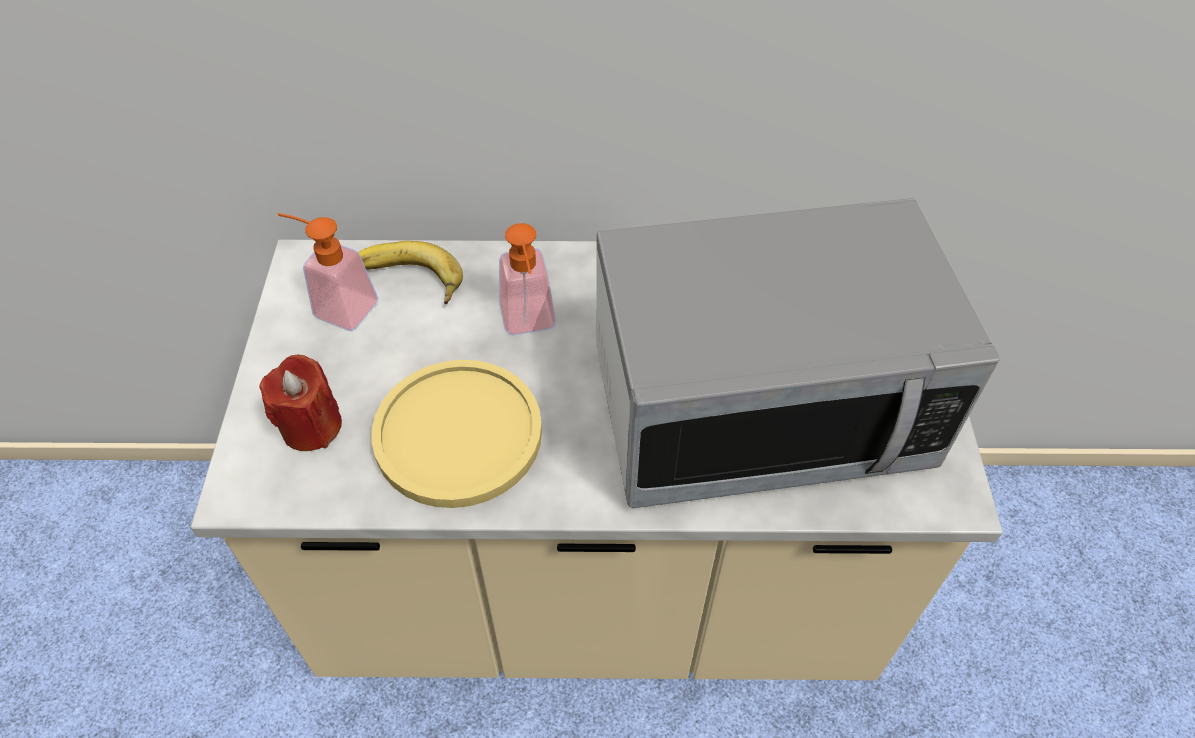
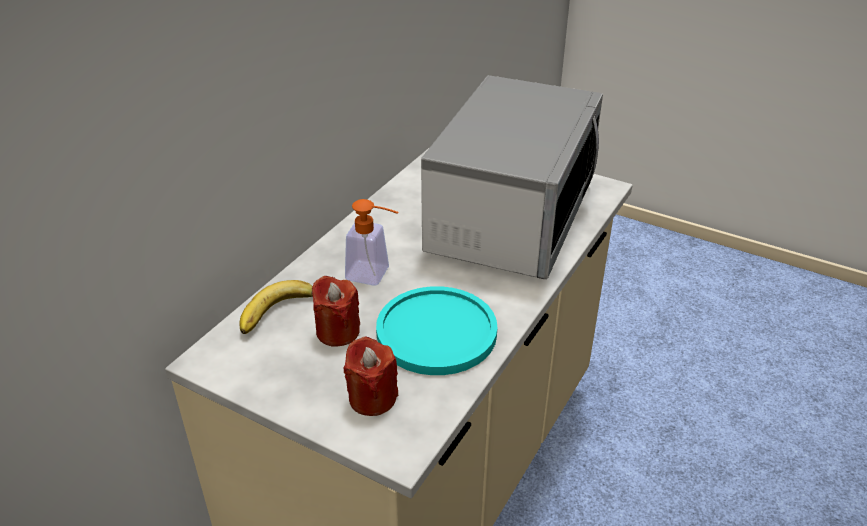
camera: 60 degrees left, 15 degrees down
(337, 306) = (271, 355): soap dispenser -> none
(405, 342) = (338, 332): none -> red candle
(458, 434) = (436, 332): yellow plate -> turquoise plate

